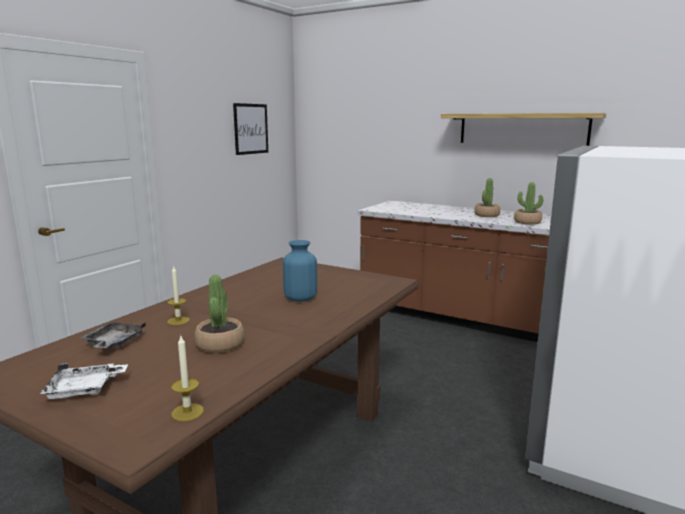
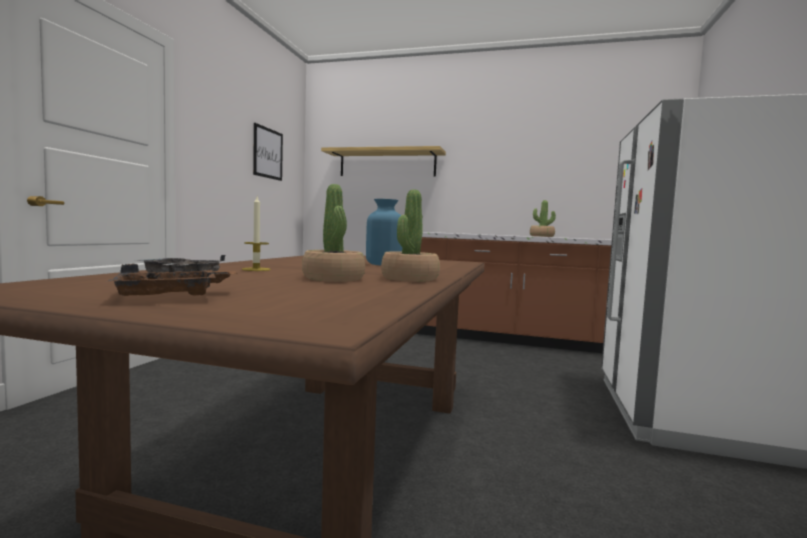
camera: 15 degrees left, 10 degrees down
(84, 389) = (172, 296): white tray -> brown tray
(187, 412) = (364, 307): candle -> none
(486, 215) = (500, 234): potted plant -> potted plant (409, 278)
(522, 129) = (523, 163): shelf -> shelf (387, 164)

